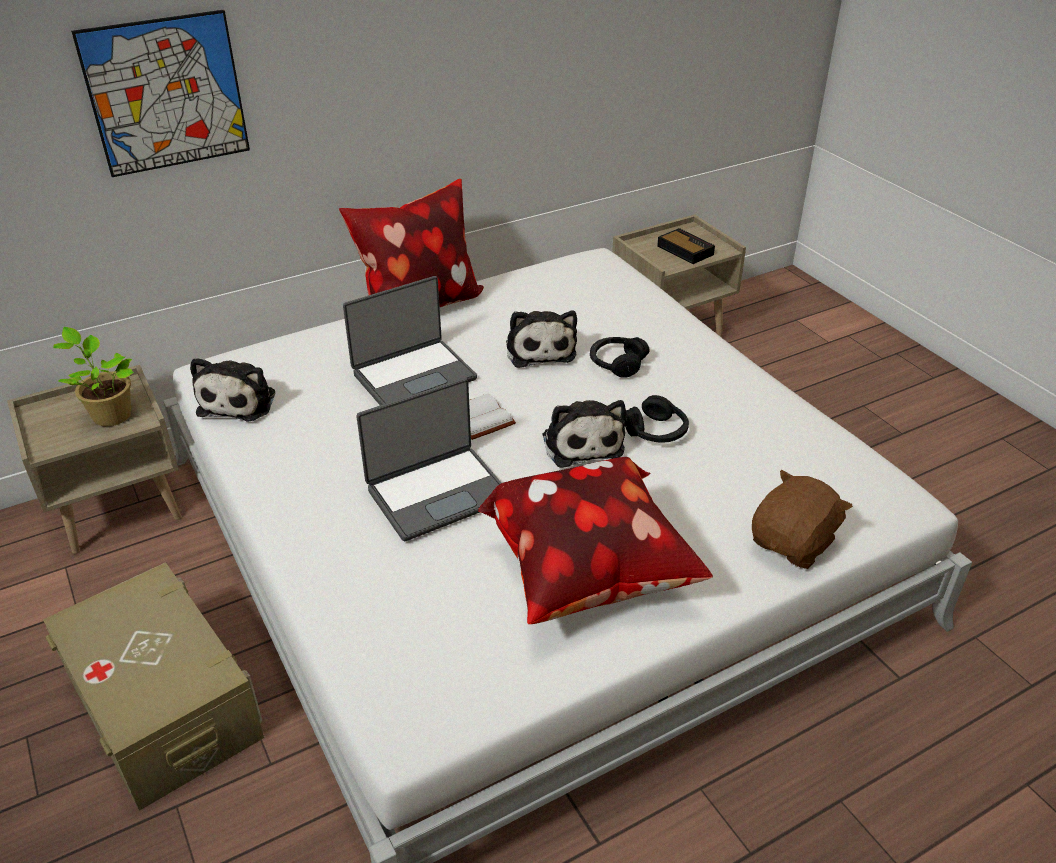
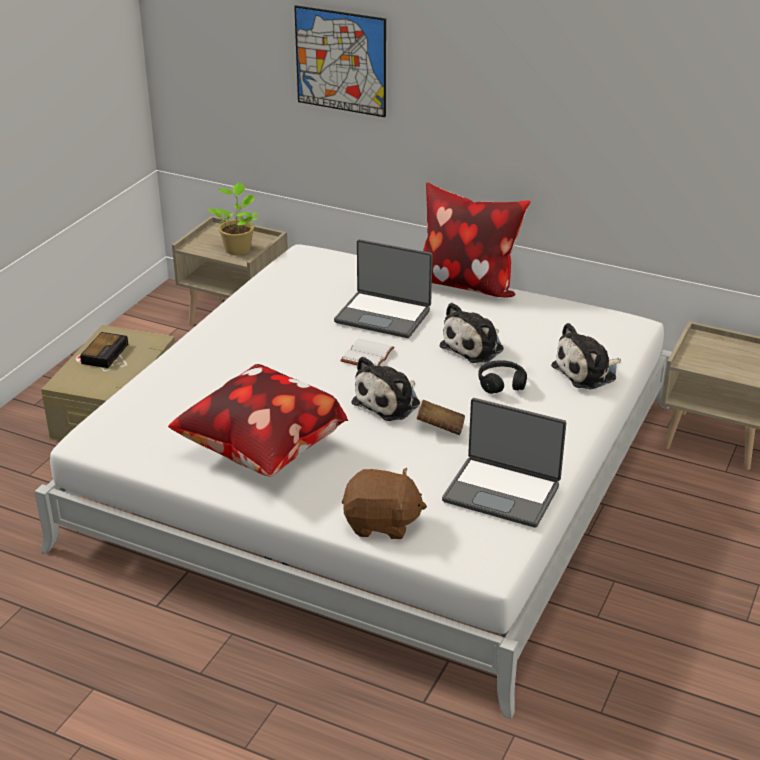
camera: 55 degrees right, 5 degrees down
(240, 401) = (288, 275): plush toy -> plush toy (587, 372)
(437, 493) = (277, 371): laptop -> laptop (502, 492)
(656, 432) = (440, 428): black headphones -> brown book
(684, 250) = (727, 361): alarm clock -> alarm clock (105, 353)

